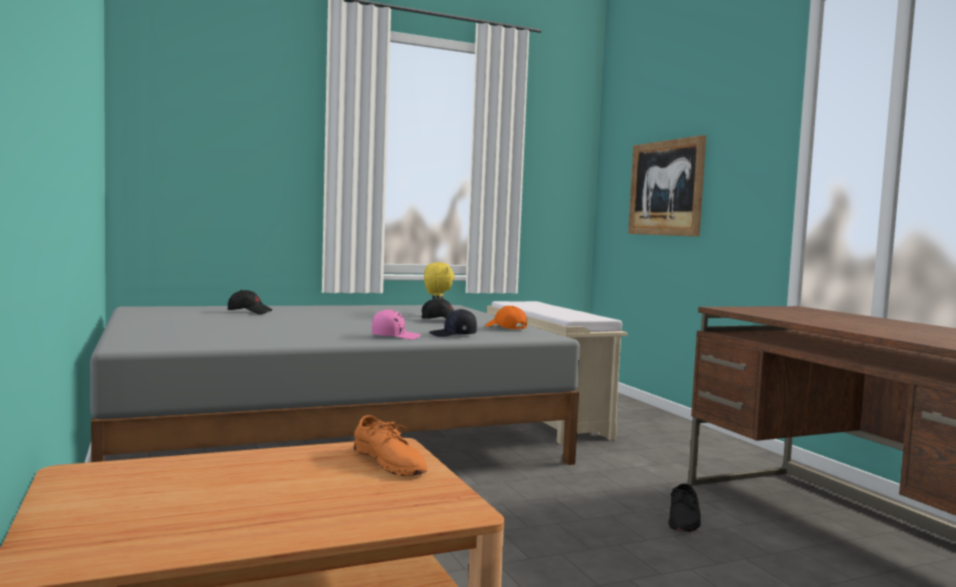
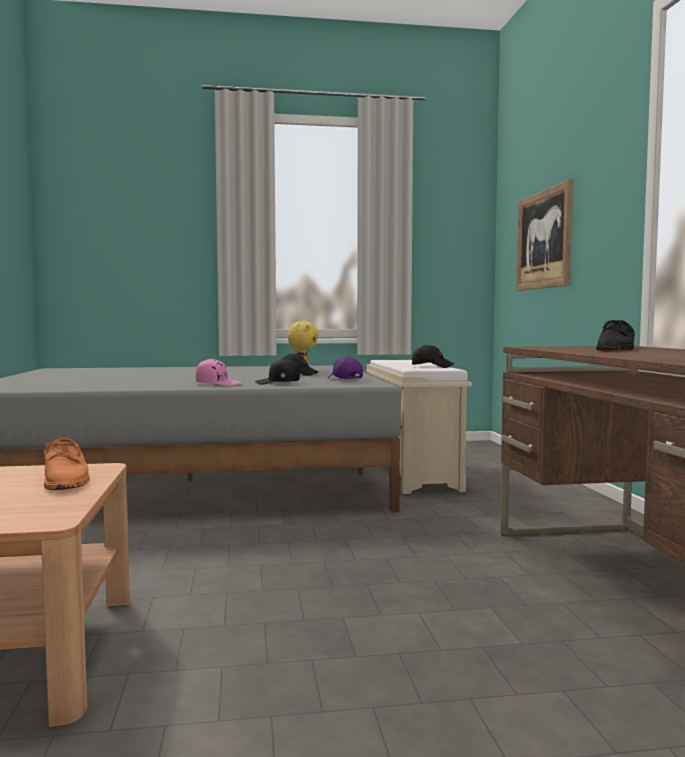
camera: 15 degrees right, 0 degrees up
(249, 312) = (137, 370): black cap -> black cap (432, 366)
(505, 328) = (344, 379): orange cap -> purple cap
(684, 519) = (462, 565): black shoe -> black shoe (617, 349)

